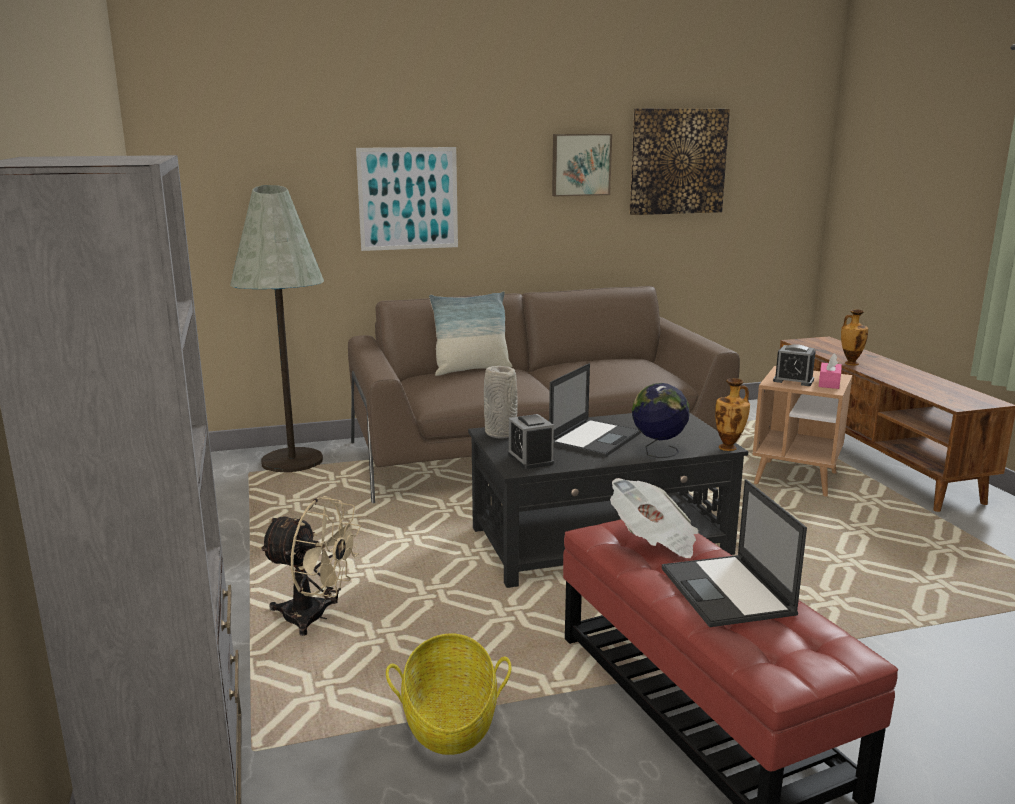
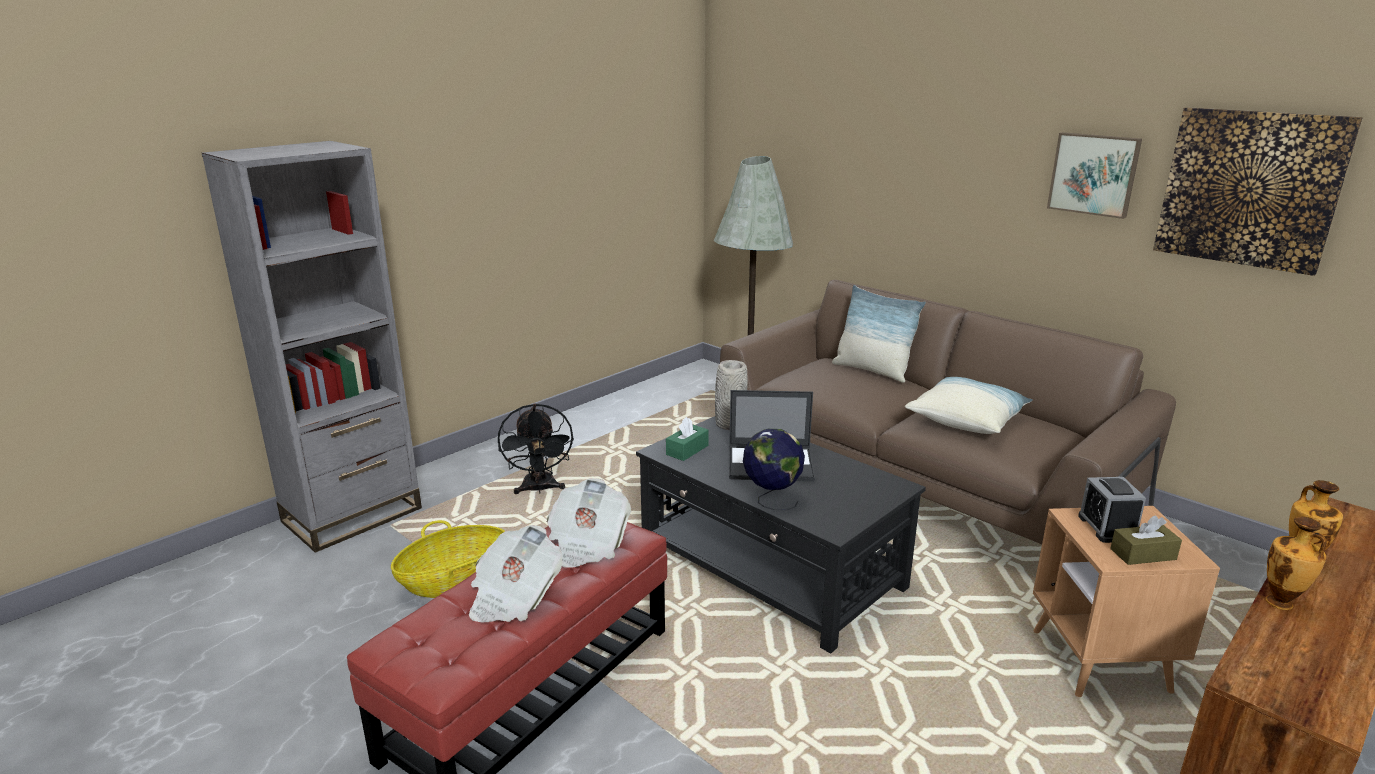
camera: 60 degrees right, 5 degrees up
(315, 617) = (539, 489): beige fan -> black fan
(408, 198) = (895, 185): picture -> none
(530, 459) = (687, 450): alarm clock -> green tissue box
(599, 370) = (967, 419): none -> pillow
(728, 592) = (513, 597): laptop -> newspaper
(729, 448) = (833, 534): vase -> vase (1280, 604)
(829, 383) = (1143, 554): pink tissue box -> brown tissue box

